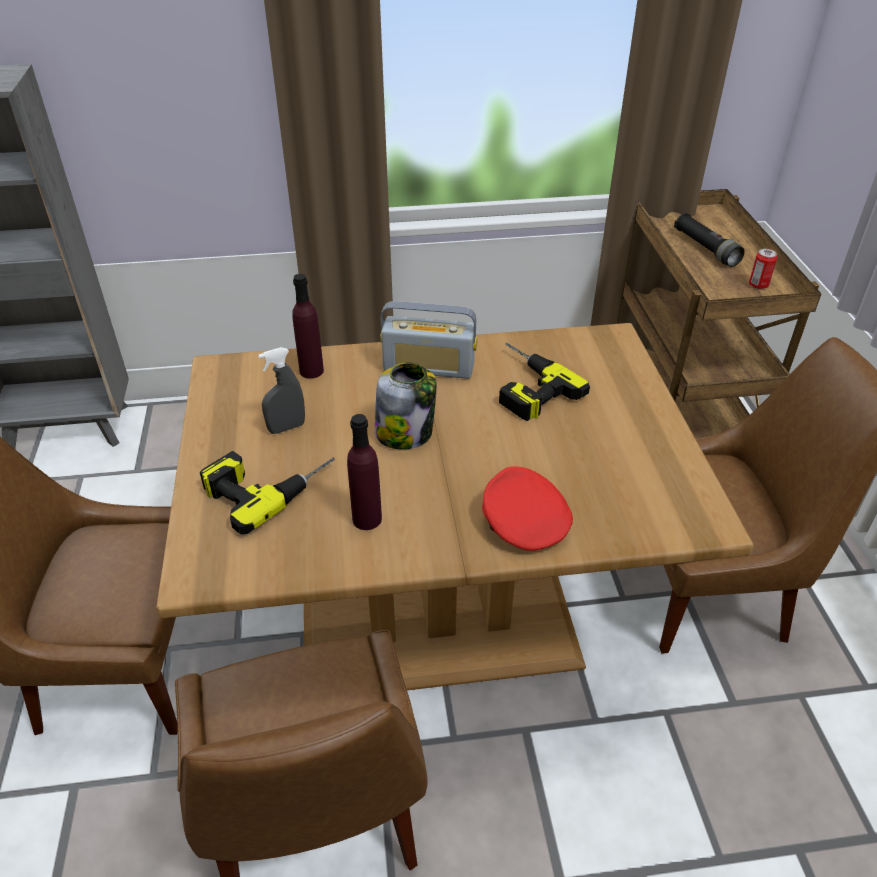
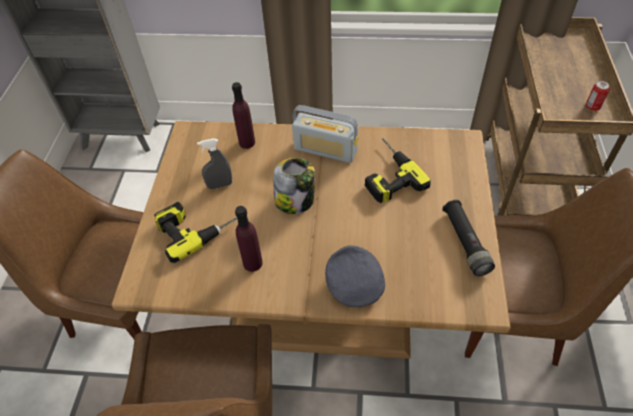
camera: 15 degrees right, 10 degrees up
(522, 522) = (353, 283): red cap -> grey cap
(705, 249) = (562, 69): black flashlight -> black flashlight (465, 242)

